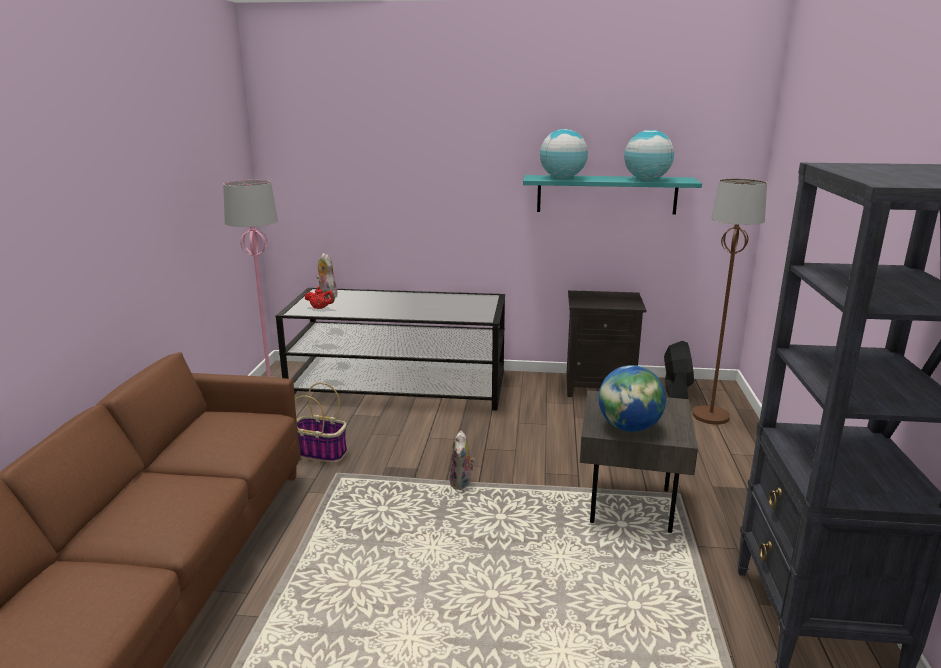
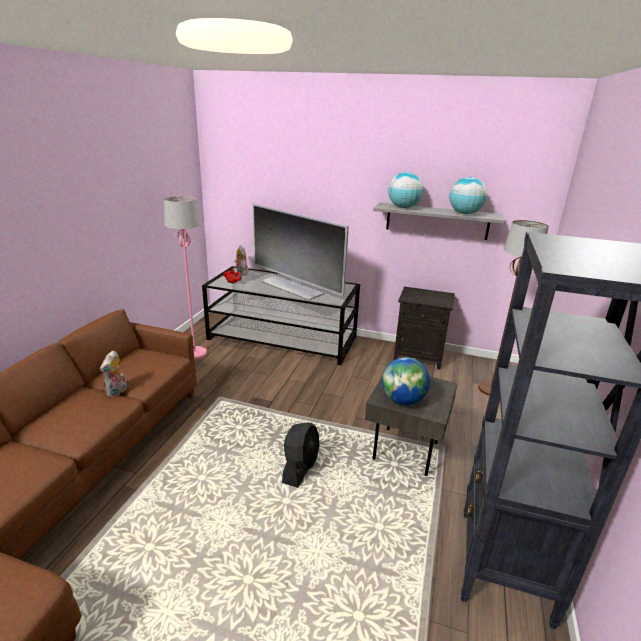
camera: 10 degrees right, 5 degrees up
(321, 452) = (215, 381): basket -> none
(411, 306) = (292, 287): none -> television
(462, 484) = (297, 416): plush toy -> plush toy (117, 392)
(606, 194) = (437, 221): turquoise shelf -> grey shelf
(676, 390) = (473, 366): black fan -> black fan (300, 468)

